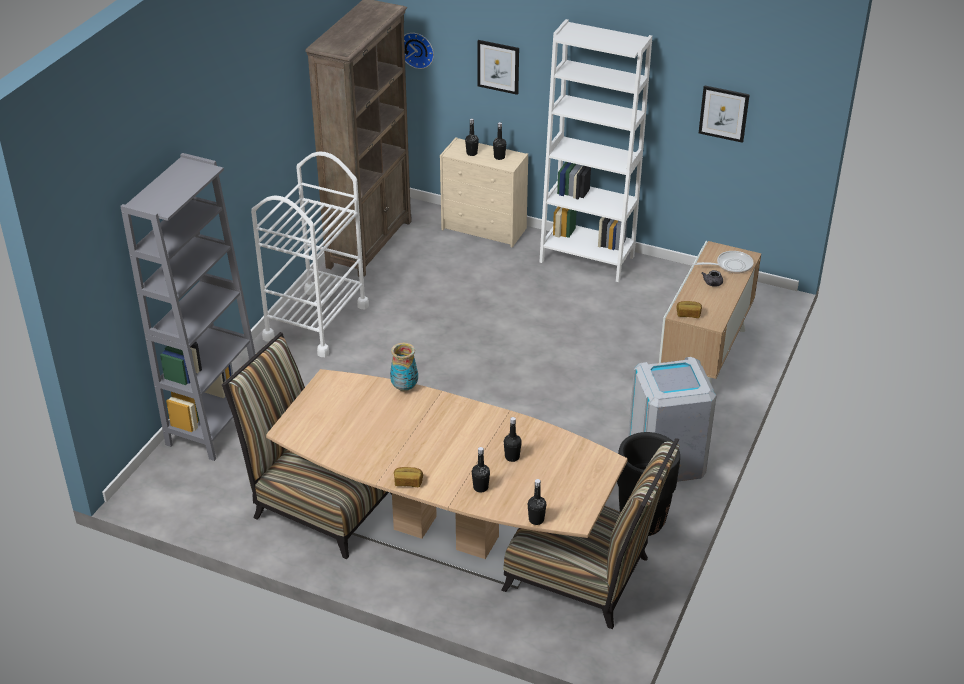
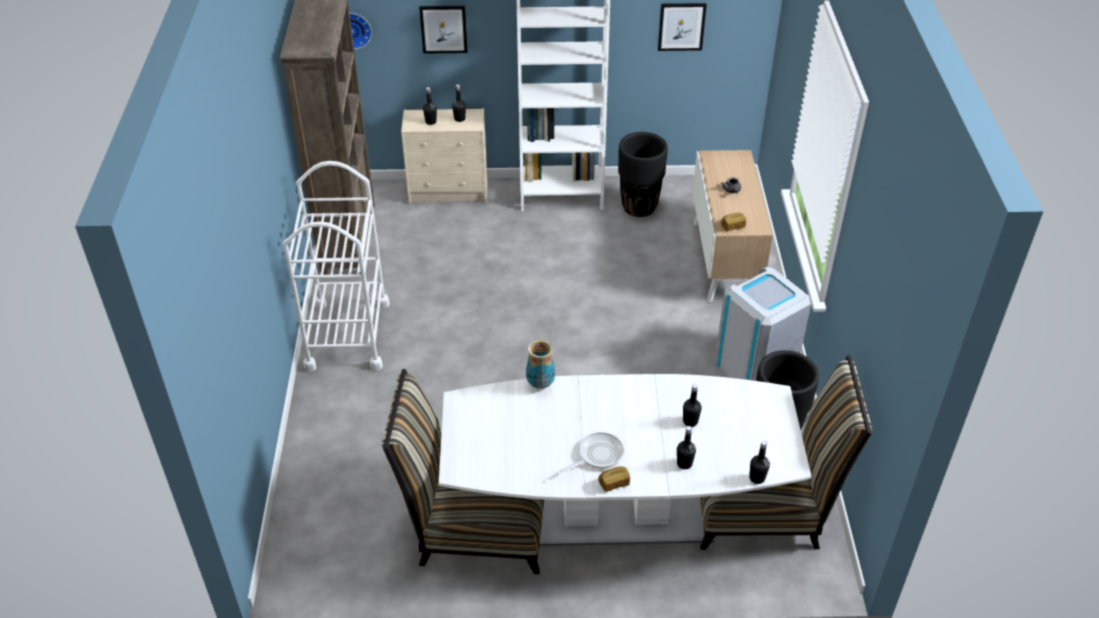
camera: 25 degrees left, 5 degrees up
(216, 422) = (314, 476): grey bookcase -> none
(446, 535) = (615, 512): brown dining table -> white dining table
(655, 289) = (639, 207): none -> black planter
(730, 265) = (734, 168): frying pan -> frying pan (597, 455)

